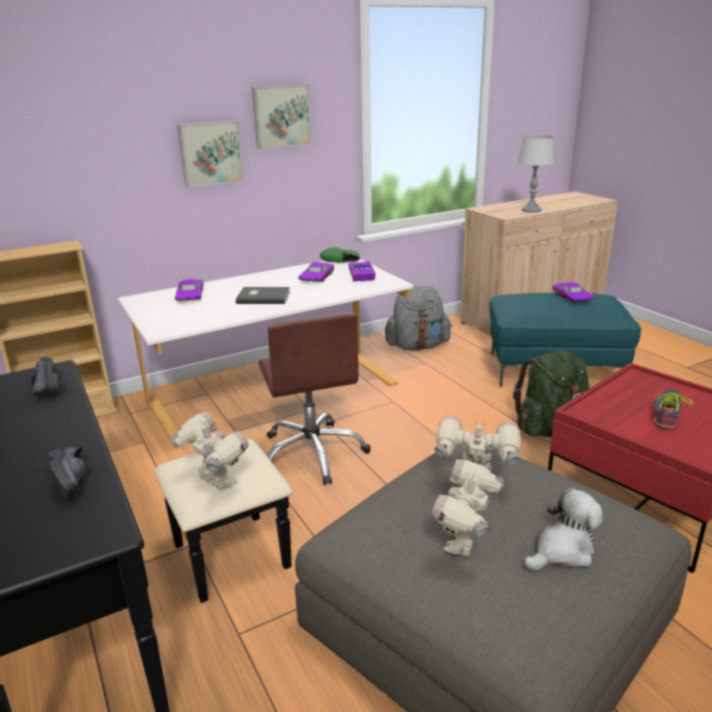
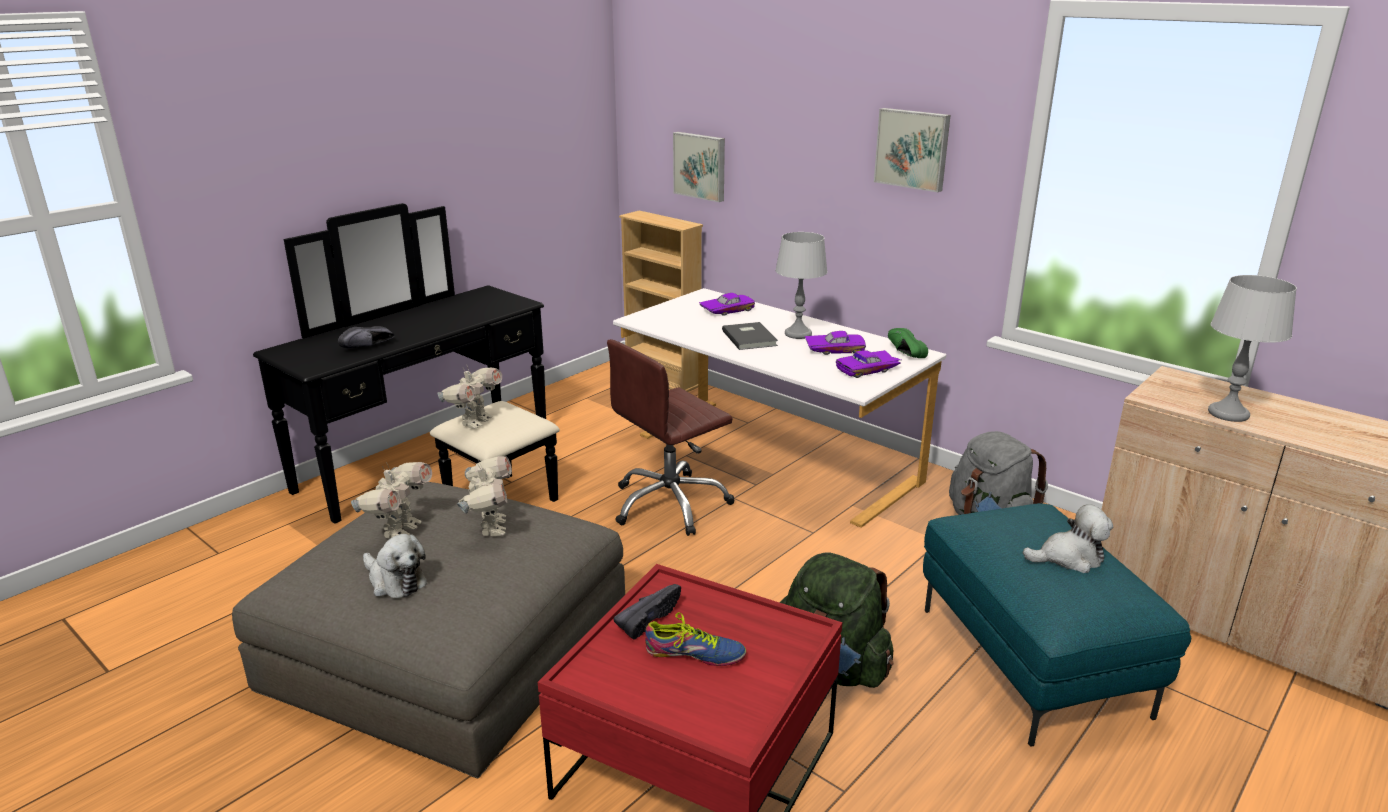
camera: 70 degrees right, 0 degrees up
(44, 388) = (491, 308): black shoe -> black shoe (647, 618)
(210, 153) = (828, 173): picture -> picture (700, 166)
(274, 283) = (798, 334): none -> grey table lamp
(464, 542) = (400, 531): toy robot -> toy robot turned 105 degrees clockwise
(570, 297) = (1069, 558): purple toy car -> plush toy

